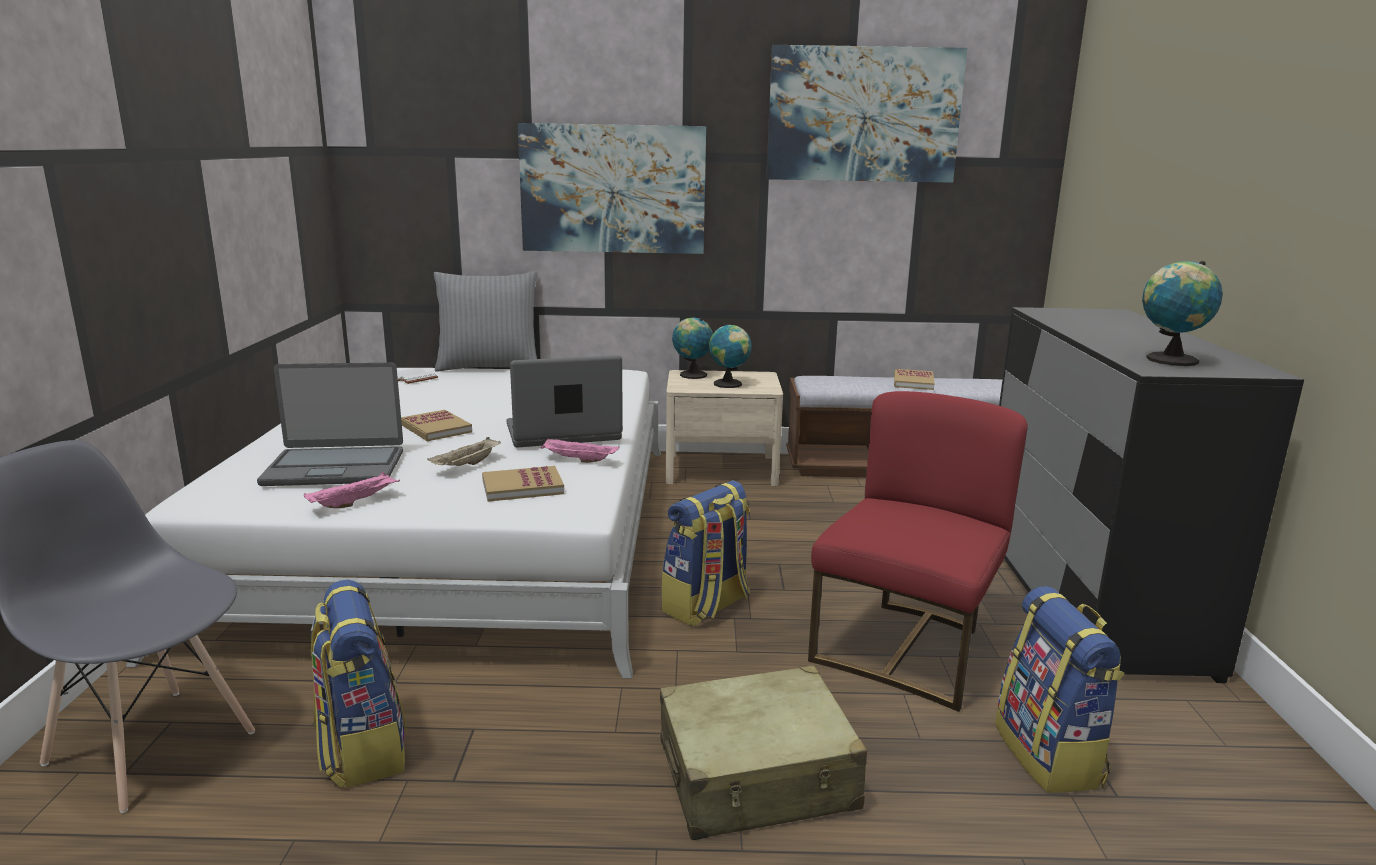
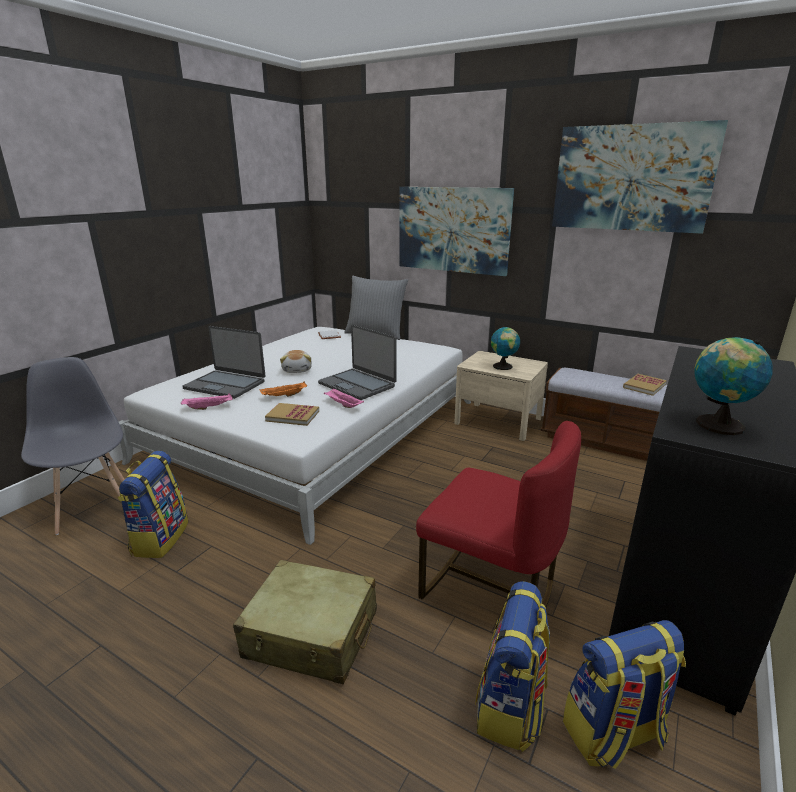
camera: 30 degrees right, 5 degrees up
(436, 428) = (297, 370): book -> plush toy
(466, 465) = (284, 396): beige tray -> orange tray
(563, 433) = (357, 385): laptop -> laptop turned 150 degrees counterclockwise
(691, 375) = (487, 356): globe -> none
(706, 606) = (395, 512): backpack -> backpack (613, 734)
(906, 649) = (490, 585): red chair -> red chair turned 60 degrees clockwise

